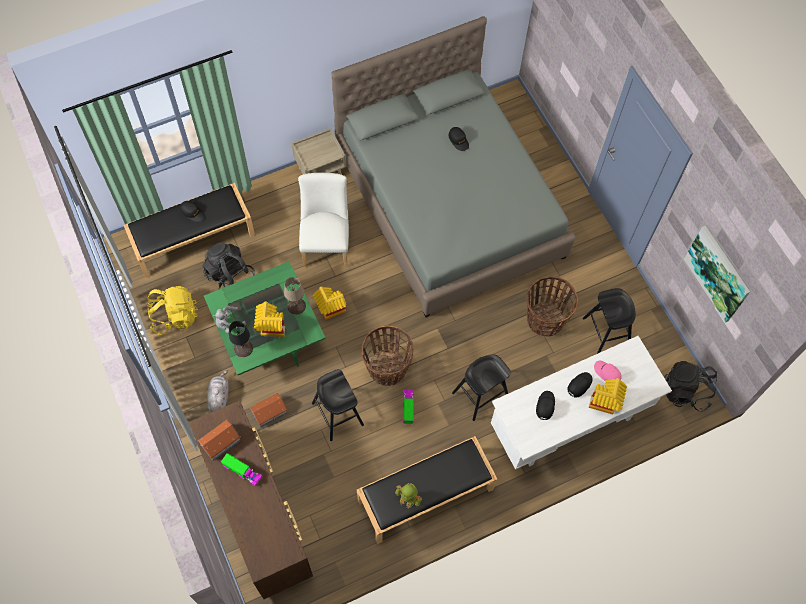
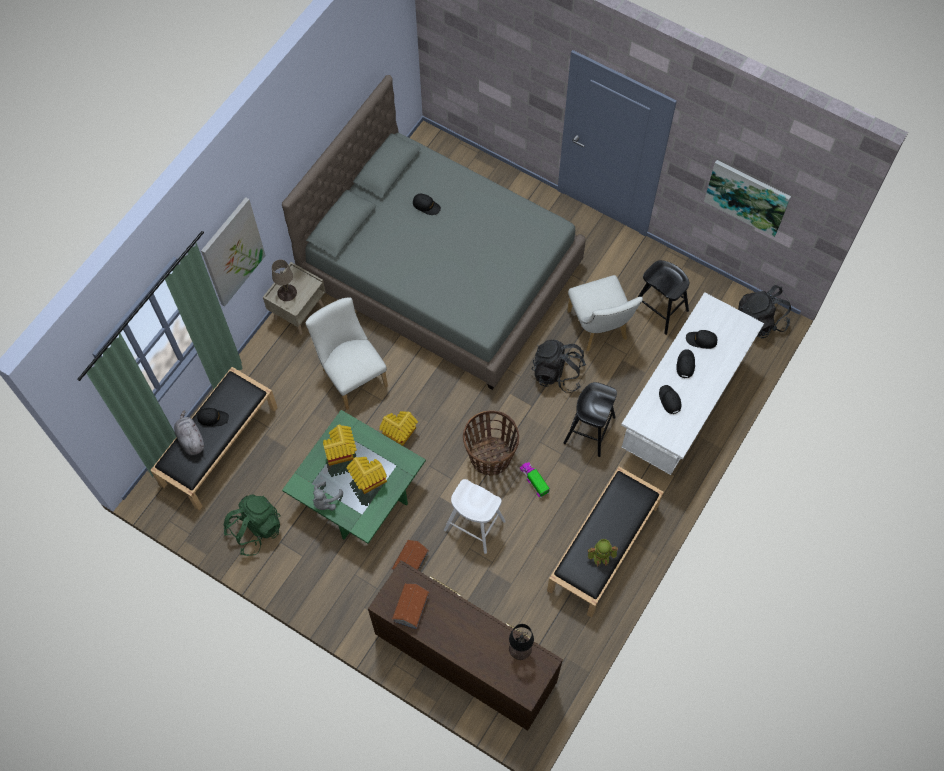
camera: 30 degrees left, 0 degrees up
(174, 316) = (255, 530): yellow backpack -> green backpack
(219, 396) = (352, 577): grey plush toy -> grey plush toy (190, 439)
(230, 276) = (281, 460): black backpack -> black backpack (557, 373)
(242, 471) = (450, 621): toy truck -> none
(243, 348) = (356, 515): black table lamp -> black table lamp (519, 648)
(268, 88) = (233, 252): none -> picture
(296, 305) = (377, 446): beige table lamp -> beige table lamp (286, 292)
(337, 414) = (474, 525): black stool -> white stool
(545, 319) = (599, 329): basket -> white chair
(604, 403) = (717, 368): toy house -> toy house (341, 453)
(607, 373) = (701, 340): pink cap -> black cap

